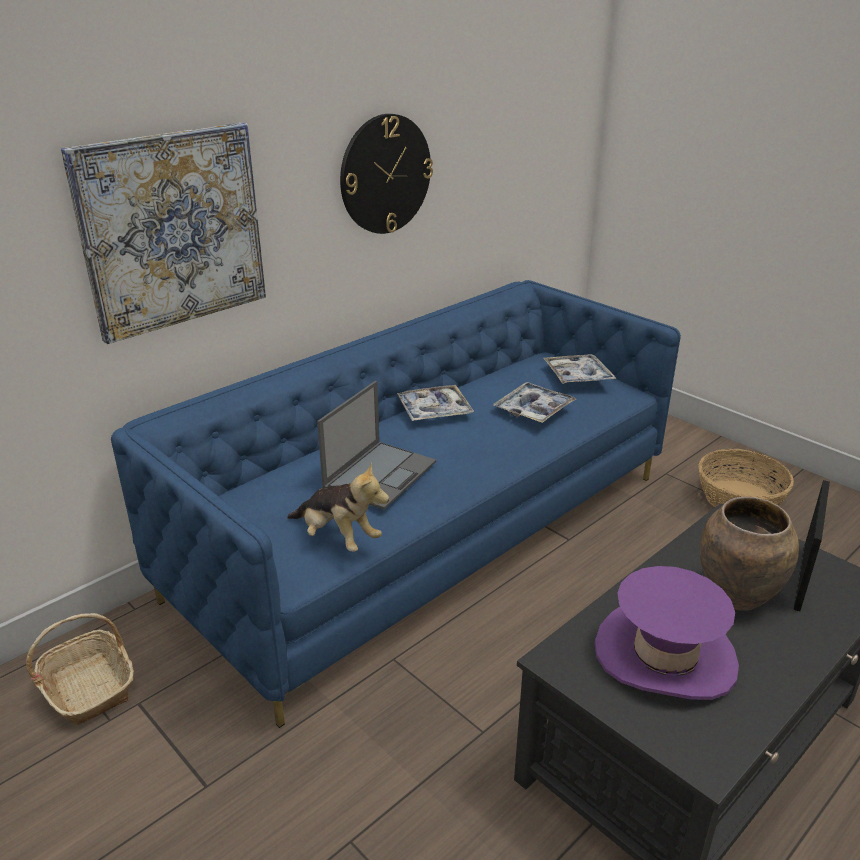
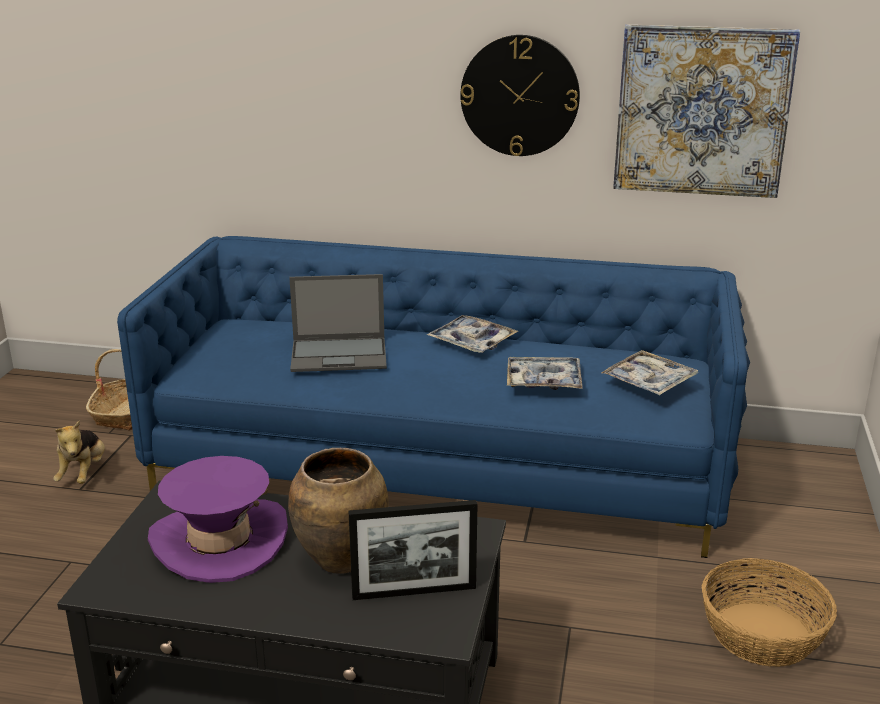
camera: 55 degrees right, 5 degrees down
(172, 230) = (288, 95): picture -> picture (702, 111)
(338, 538) = (240, 371): plush toy -> plush toy (83, 473)

